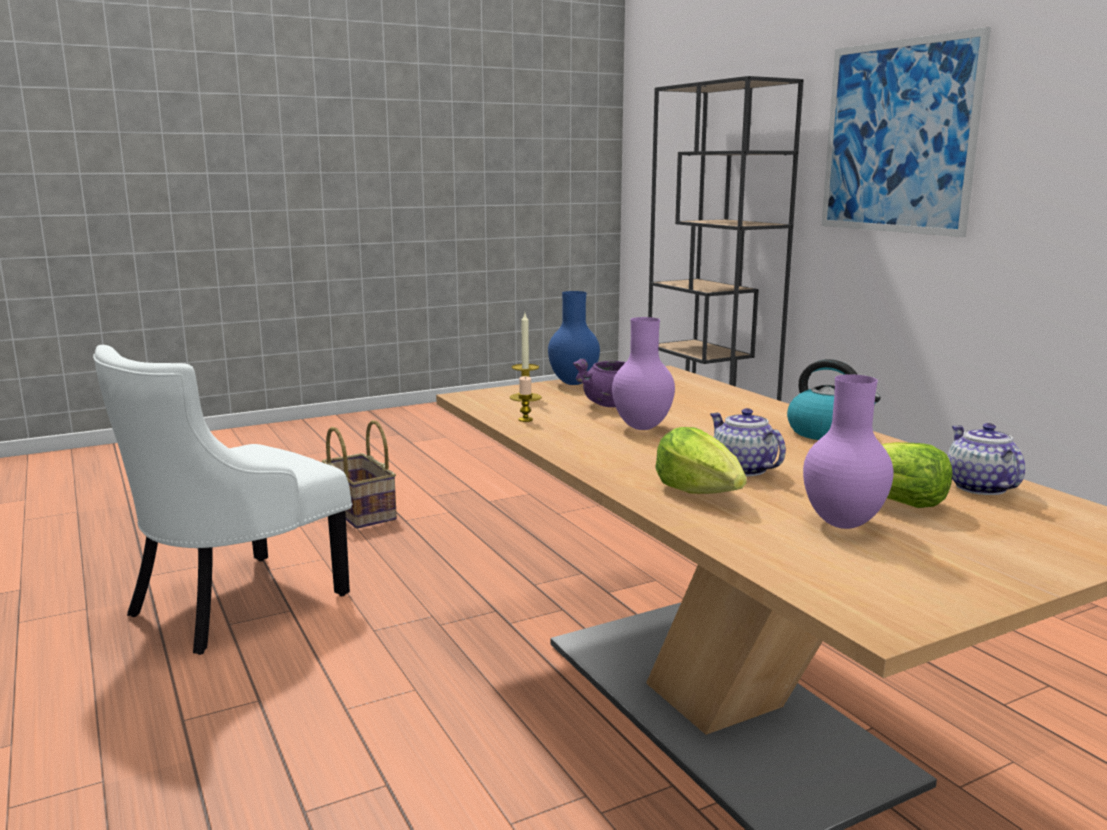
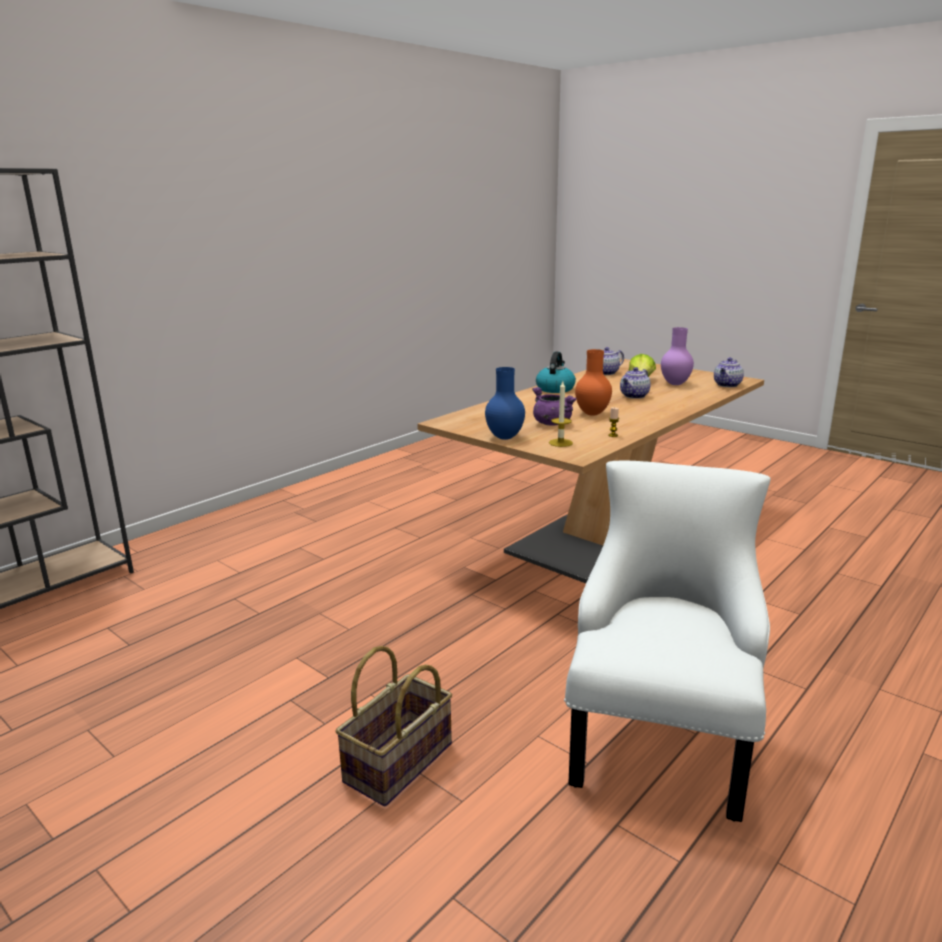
camera: 110 degrees left, 5 degrees up
(240, 602) = (659, 747): white chair -> white chair turned 90 degrees counterclockwise
(643, 428) = (592, 413): purple vase -> orange vase
(700, 492) = (674, 399): lettuce -> none
(810, 576) = (727, 385): none -> teapot
(897, 137) = (160, 233): picture -> none

